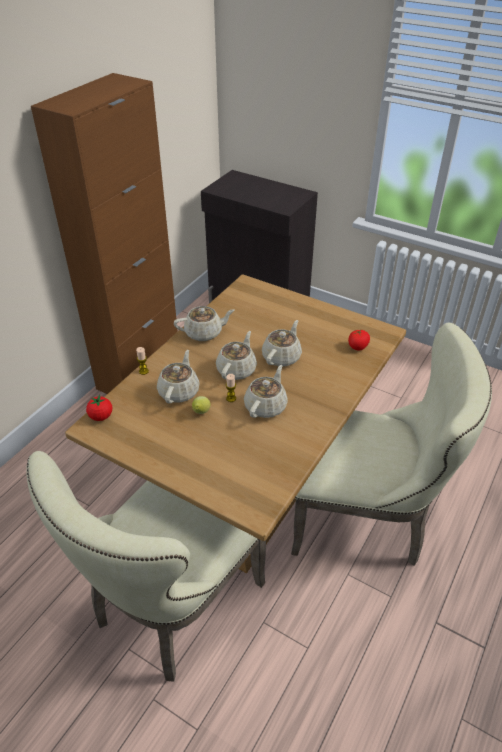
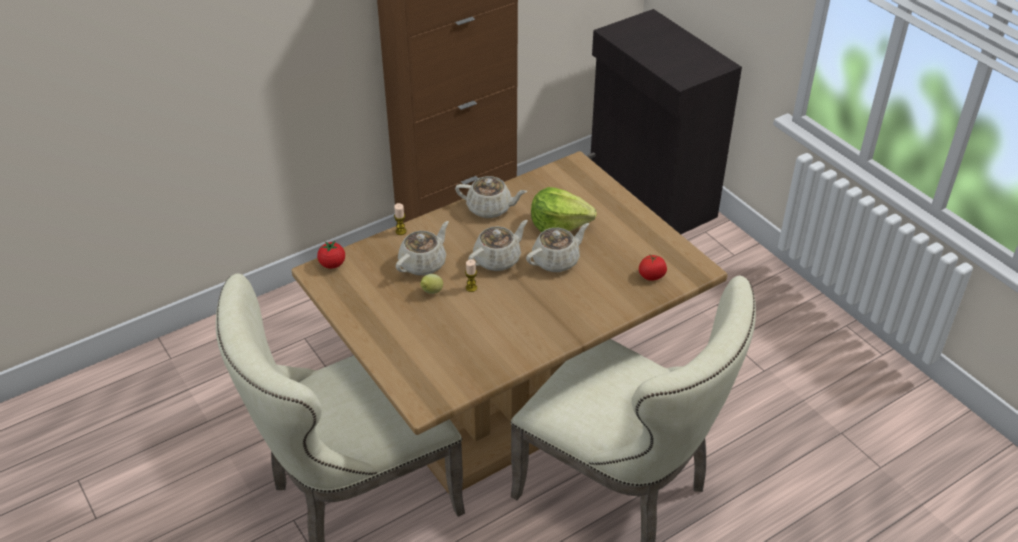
camera: 25 degrees right, 0 degrees up
(264, 329) = (559, 224): none -> lettuce
(266, 406) = (502, 307): beige teapot -> none

